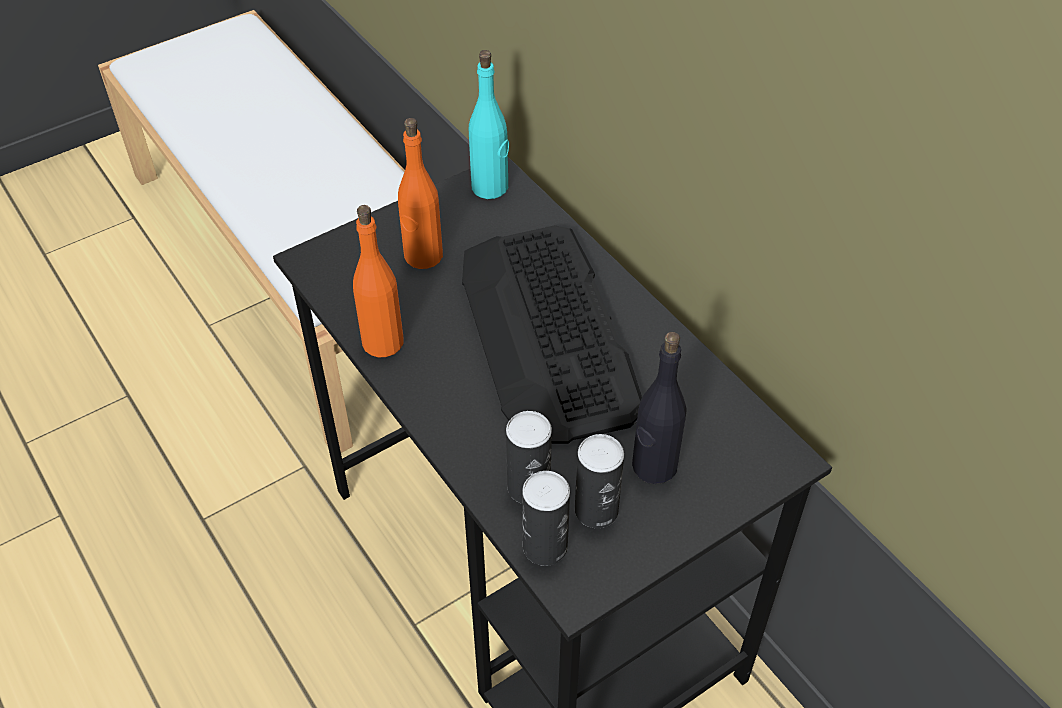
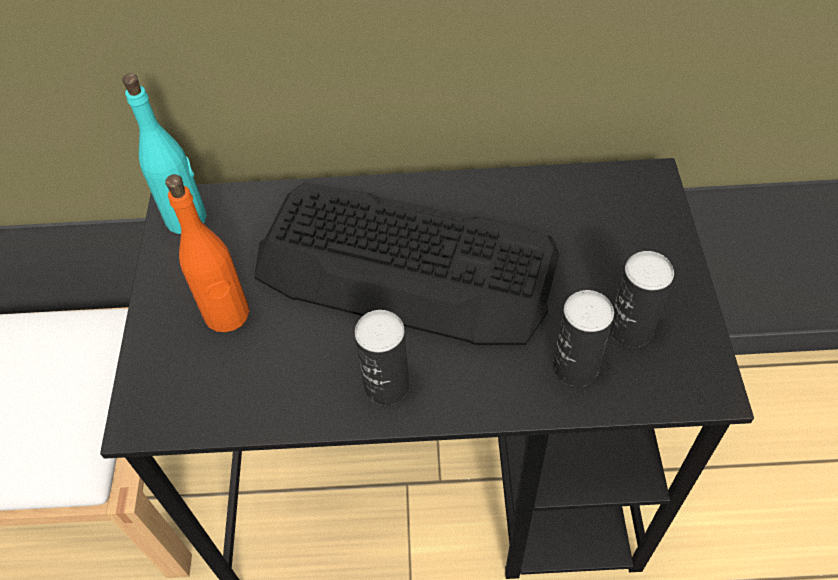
camera: 55 degrees left, 5 degrees up
(382, 341) = (312, 403): orange bottle -> none
(545, 547) = (649, 387): can -> can (386, 385)
(654, 466) = (607, 265): black bottle -> none

